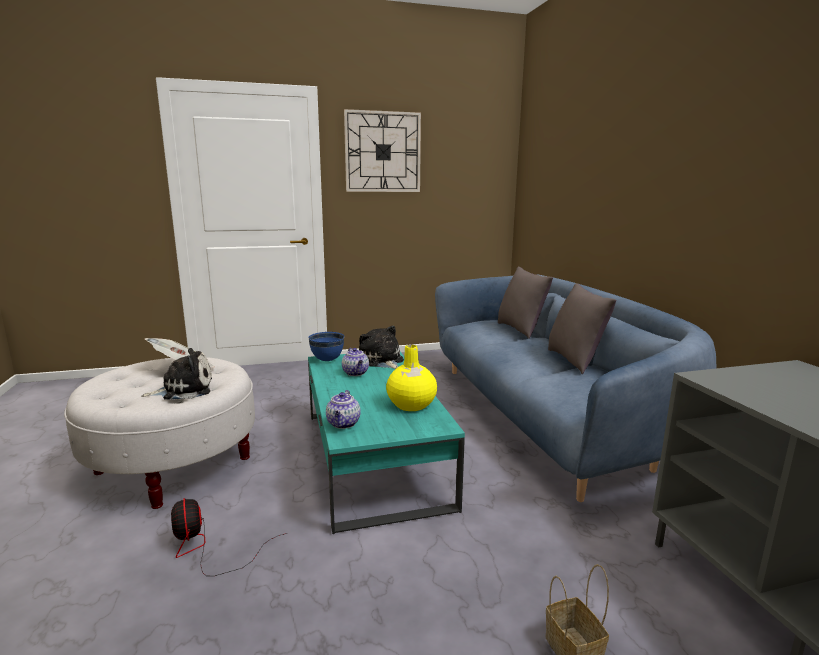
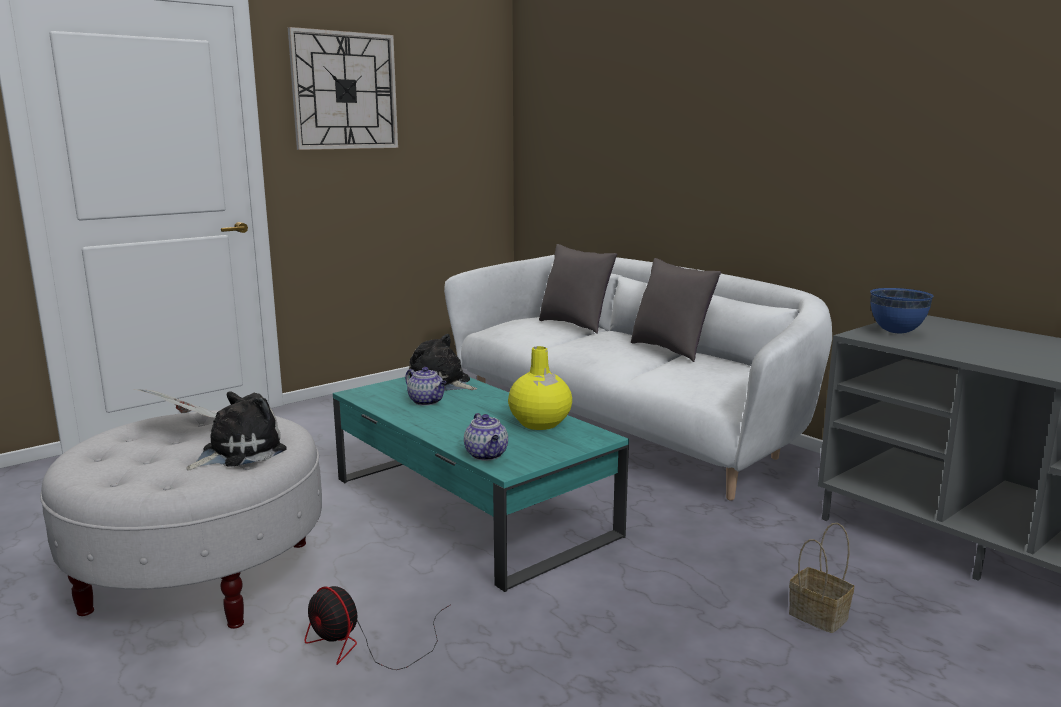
camera: 25 degrees left, 0 degrees up
(327, 360) = (366, 393): blue bowl -> blue bowl (896, 332)
(542, 416) = (626, 427): blue sofa -> white sofa

